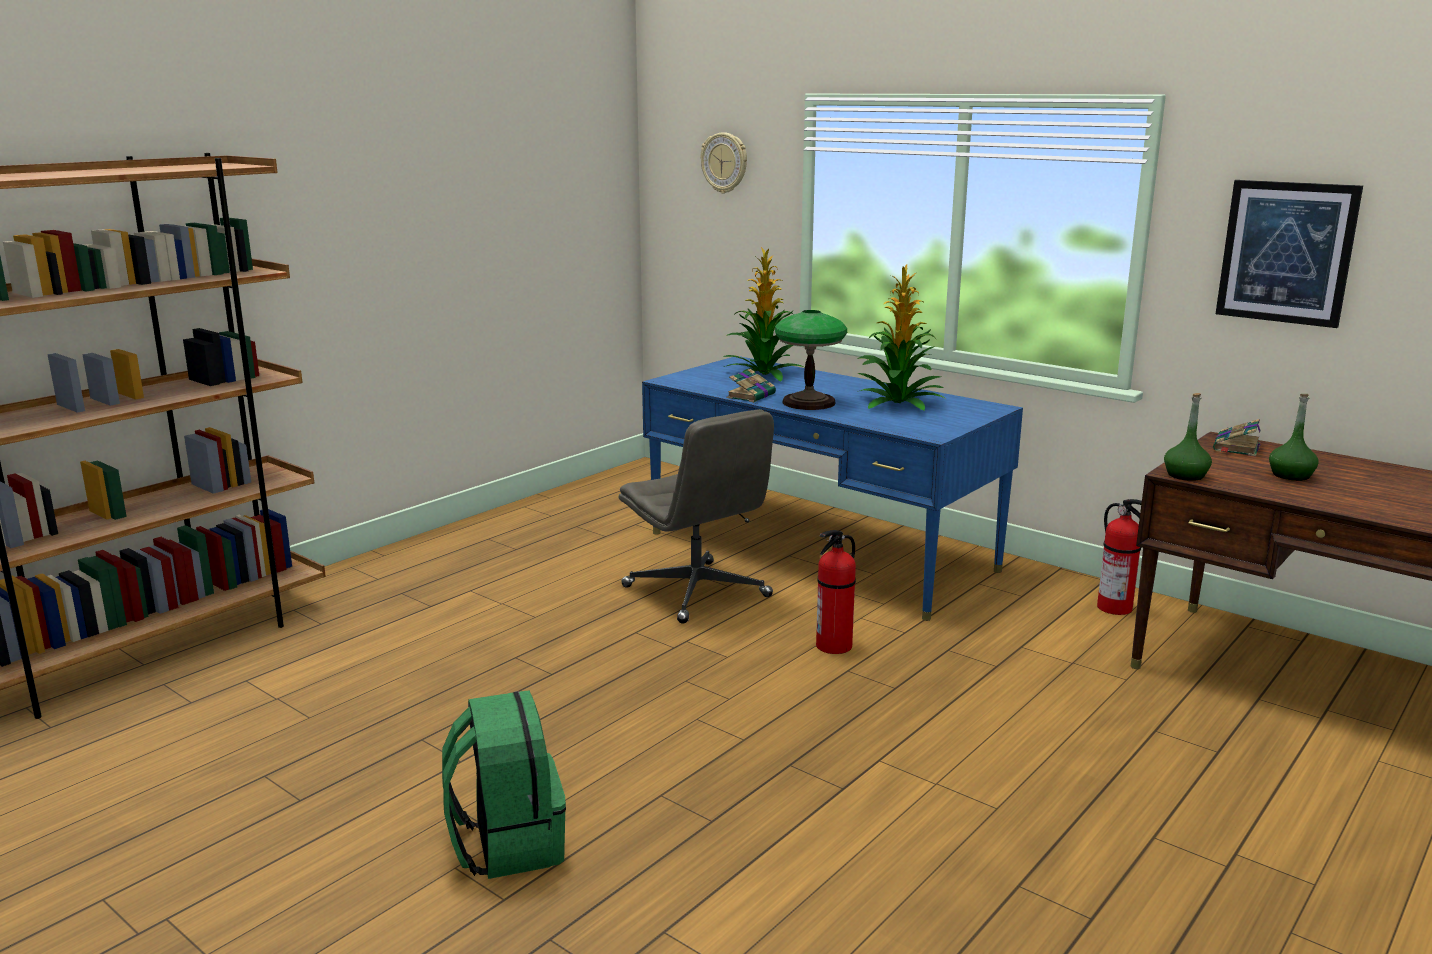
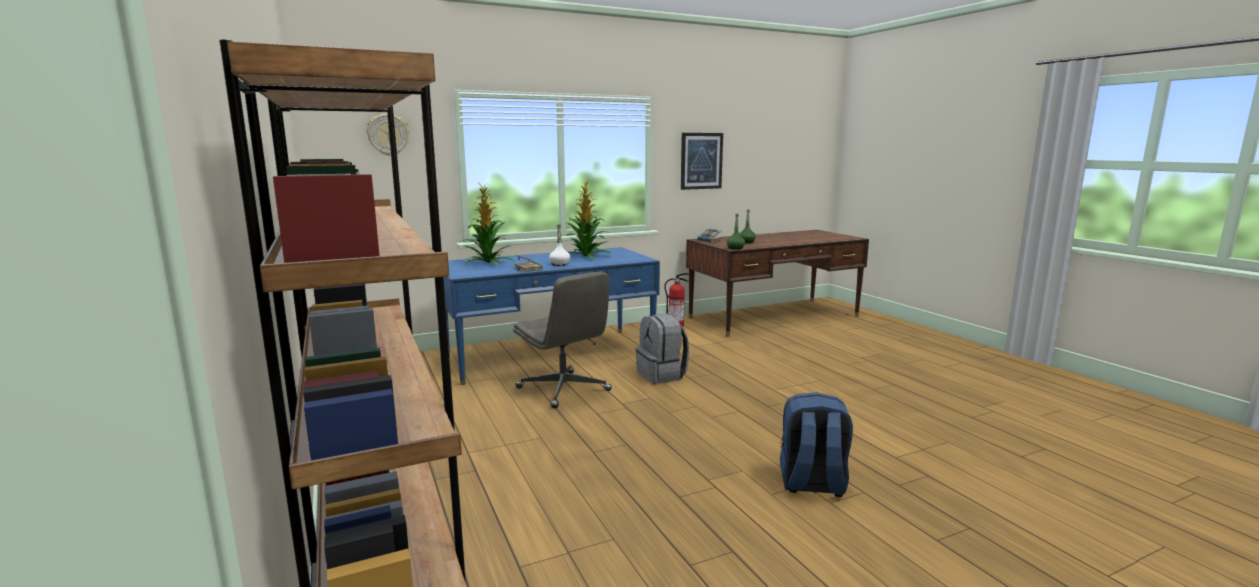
camera: 65 degrees left, 5 degrees down
(507, 843) = (812, 484): green backpack -> blue backpack
(698, 592) = (564, 389): grey office chair -> grey office chair turned 60 degrees clockwise
(809, 402) = (559, 264): table lamp -> white bottle
(833, 646) = (662, 375): fire extinguisher -> grey backpack

